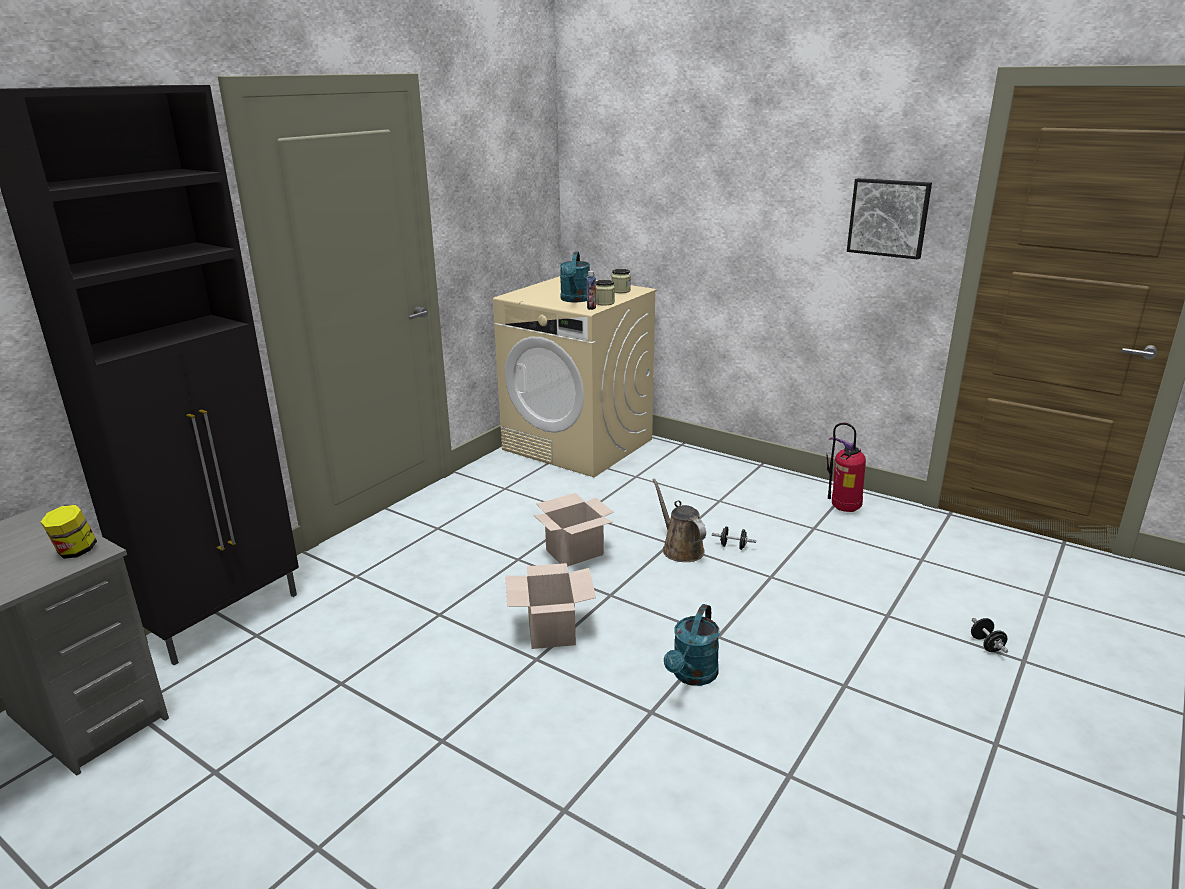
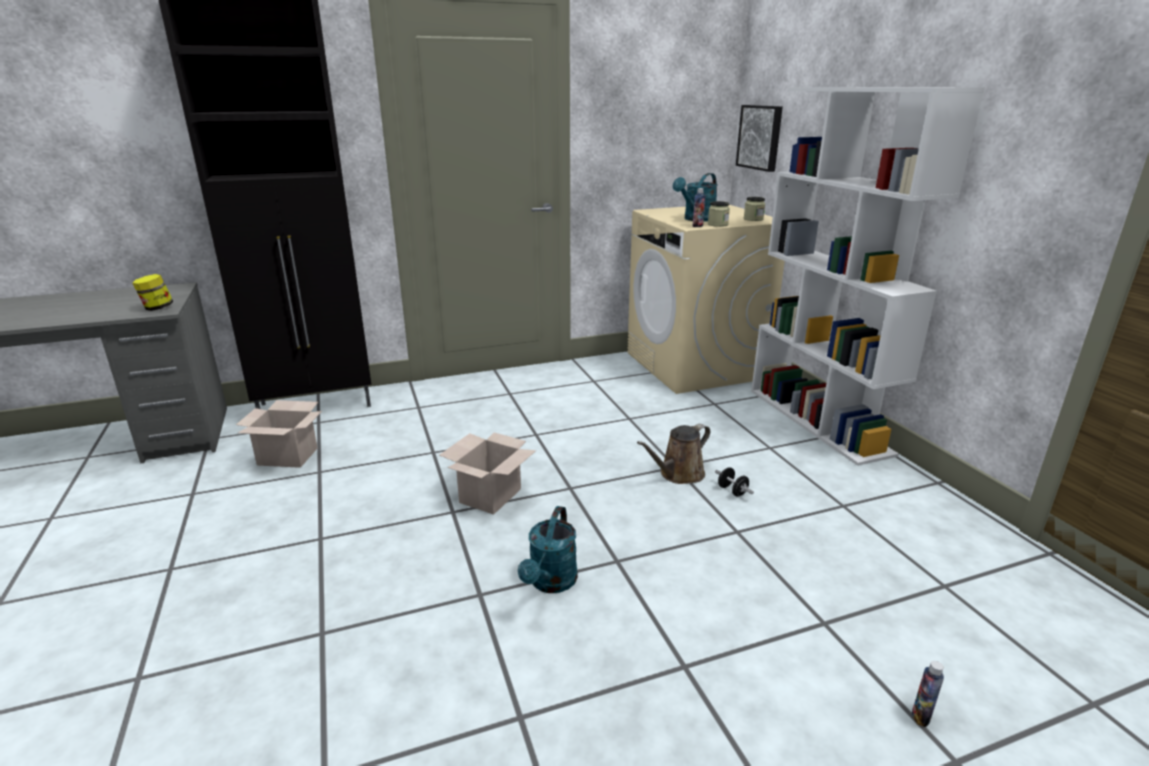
camera: 35 degrees right, 0 degrees up
(575, 551) = (586, 444): cardboard box -> cardboard box (289, 456)
(680, 549) = (678, 474): brown watering can -> brown watering can turned 135 degrees counterclockwise
(692, 676) = (550, 583): turquoise watering can -> turquoise watering can turned 45 degrees counterclockwise
(728, 465) = (819, 421): none -> white bookcase
(843, 509) = (903, 499): fire extinguisher -> none
(889, 217) = (1037, 143): picture -> picture (760, 137)
(986, 645) = (921, 716): black dumbbell -> bottle

